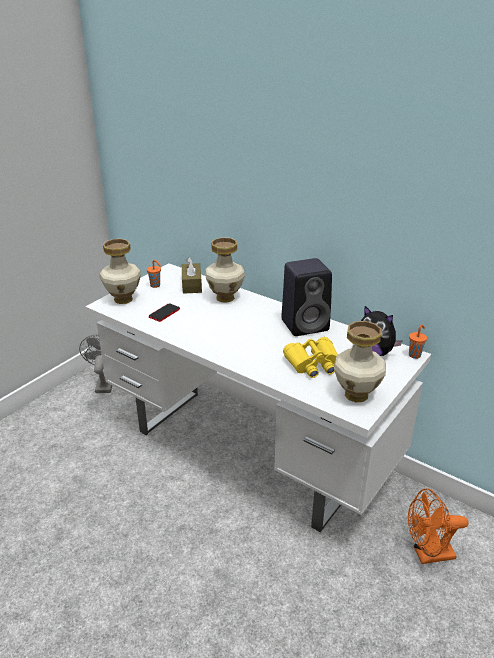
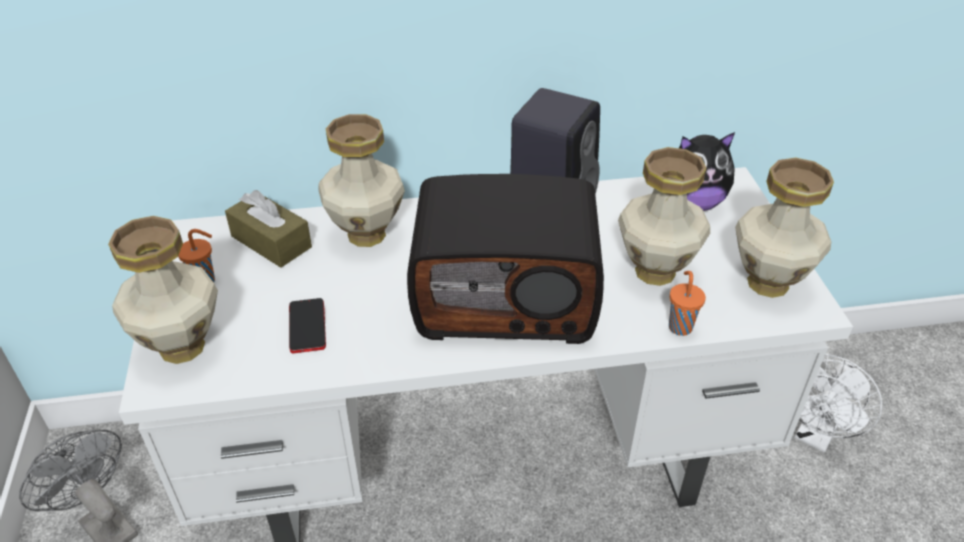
camera: 45 degrees left, 10 degrees up
(241, 340) = (506, 296): none -> radio
(313, 364) = (654, 271): yellow binoculars -> vase
(415, 355) = (735, 179): orange cup -> orange cup (680, 326)
(428, 555) = (815, 435): orange fan -> white fan

